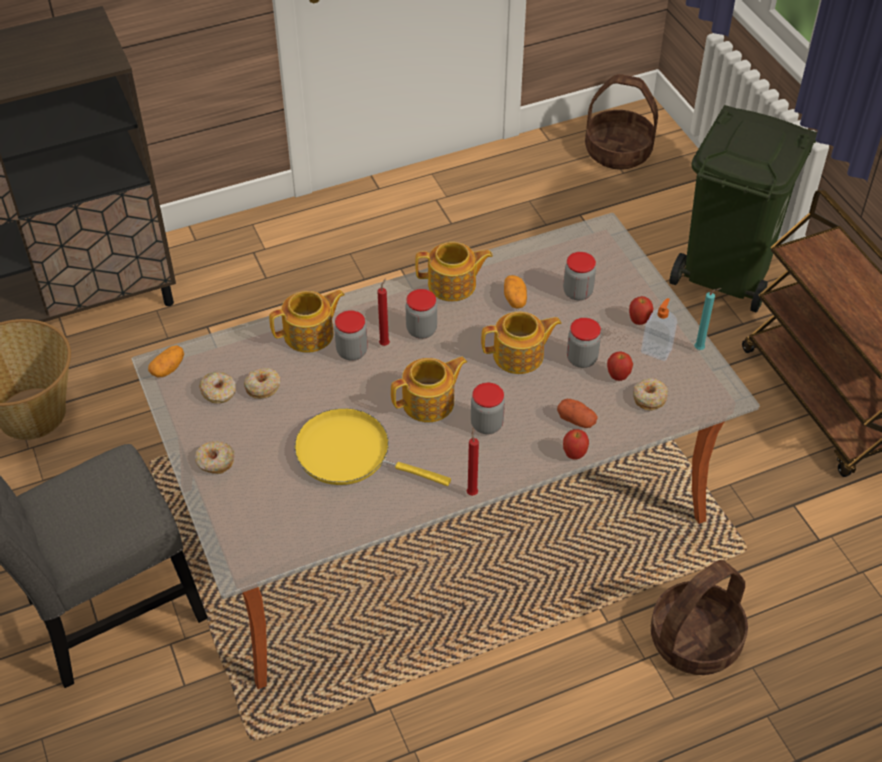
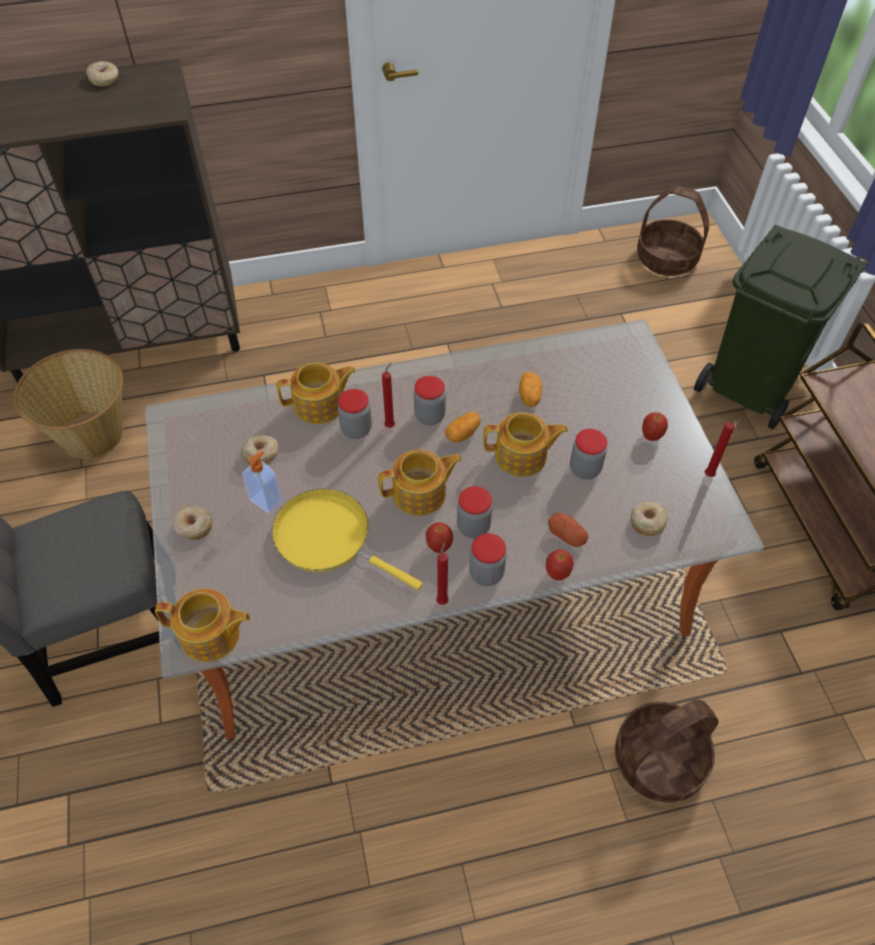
camera: 10 degrees right, 5 degrees up
(168, 368) = (176, 422): potato -> potato (463, 433)
(219, 392) = (217, 453): donut -> donut (104, 79)
(453, 285) = (471, 373): teapot -> teapot (211, 635)
(577, 292) = (594, 397): jar -> jar (486, 573)
(618, 376) = (619, 493): apple -> apple (439, 546)
(656, 350) = (664, 470): soap dispenser -> soap dispenser (267, 500)
(700, 349) = (711, 475): turquoise candle -> red candle

